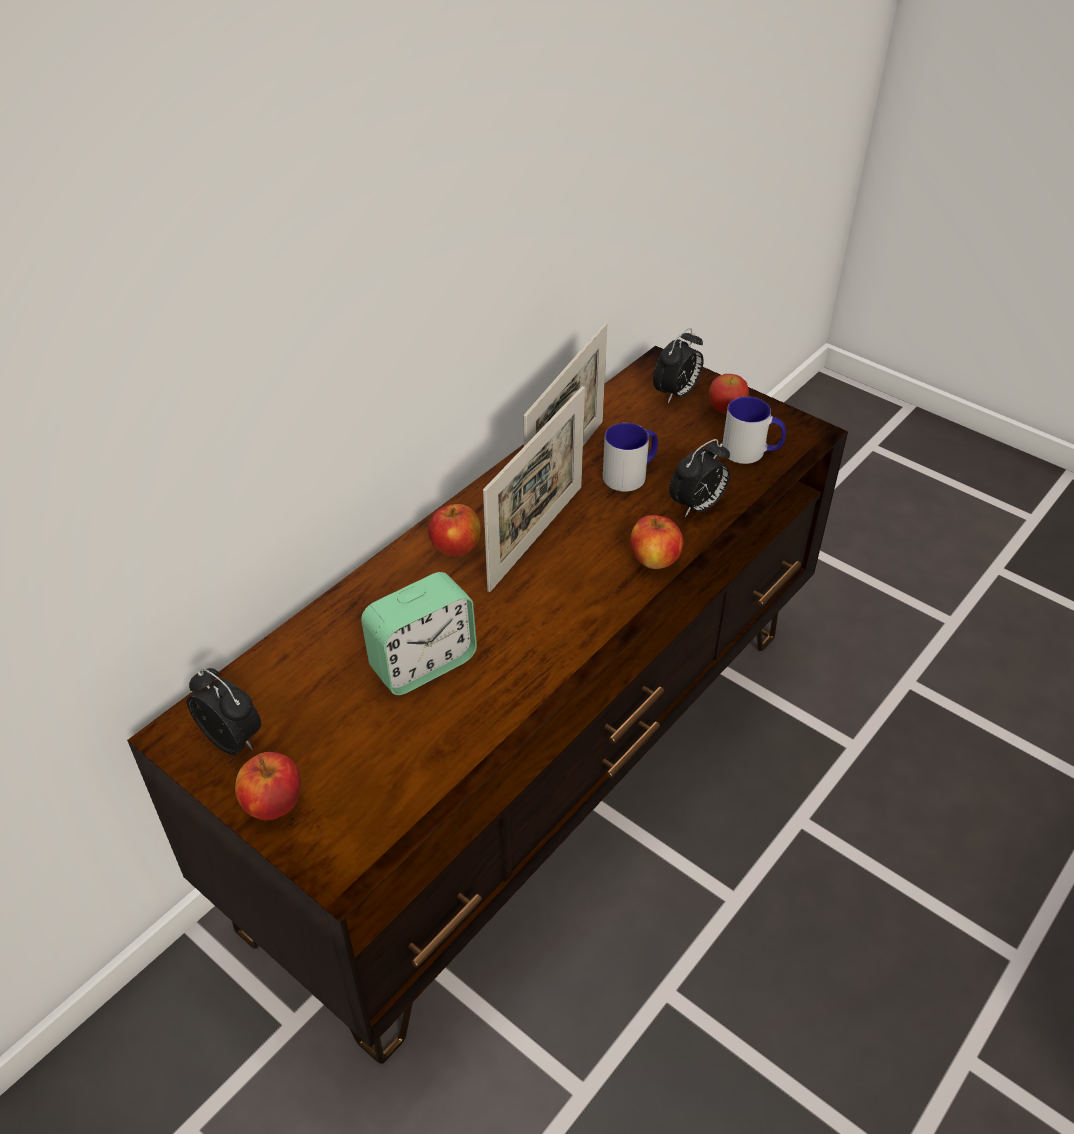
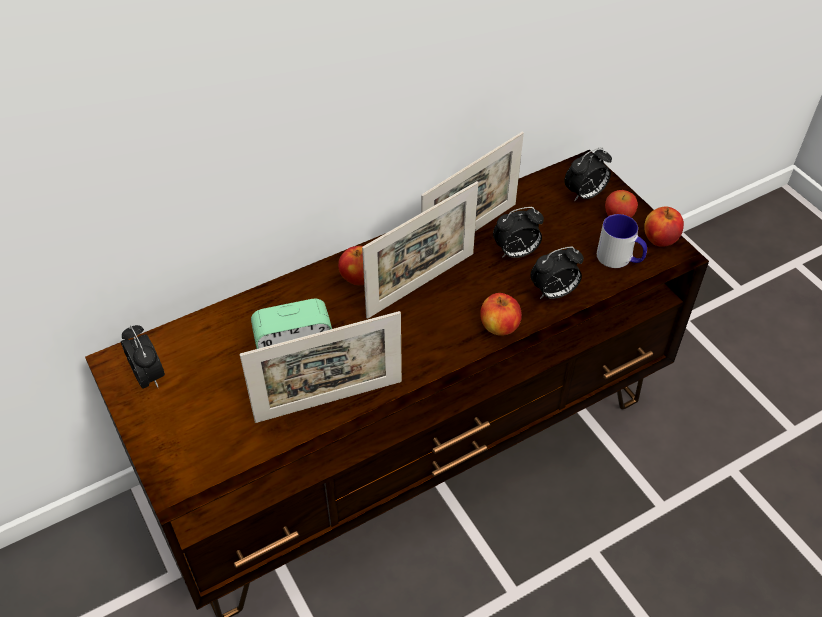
camera: 20 degrees right, 5 degrees up
(273, 804) = (154, 430): apple -> apple (659, 239)
(490, 701) = (329, 401): none -> picture frame
(631, 474) = (516, 253): mug -> alarm clock

